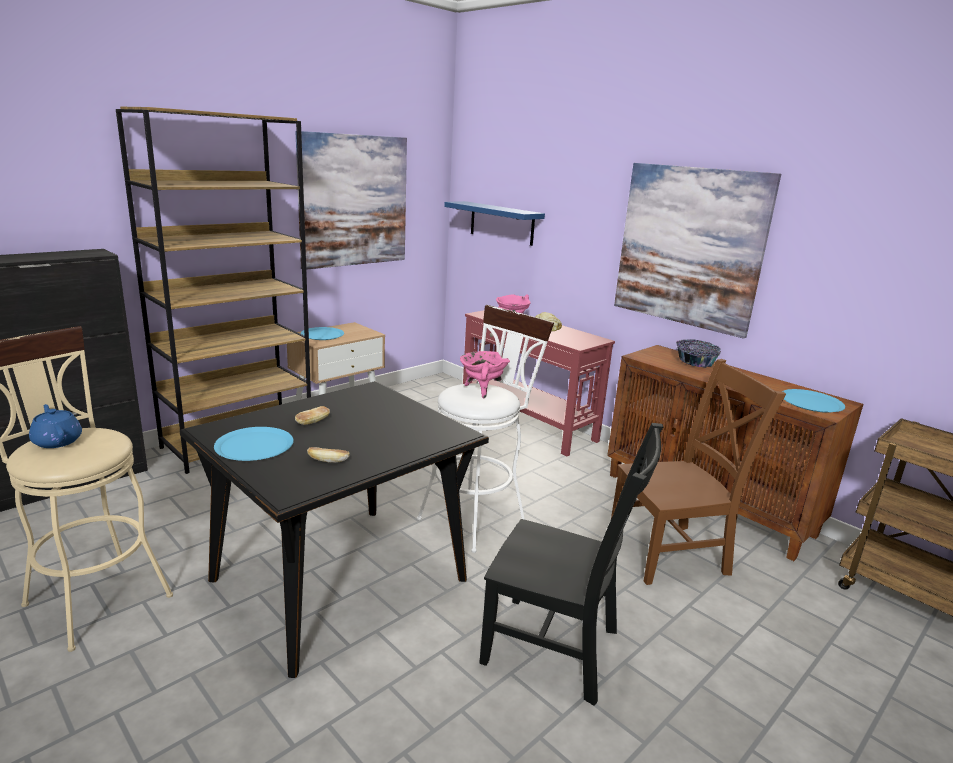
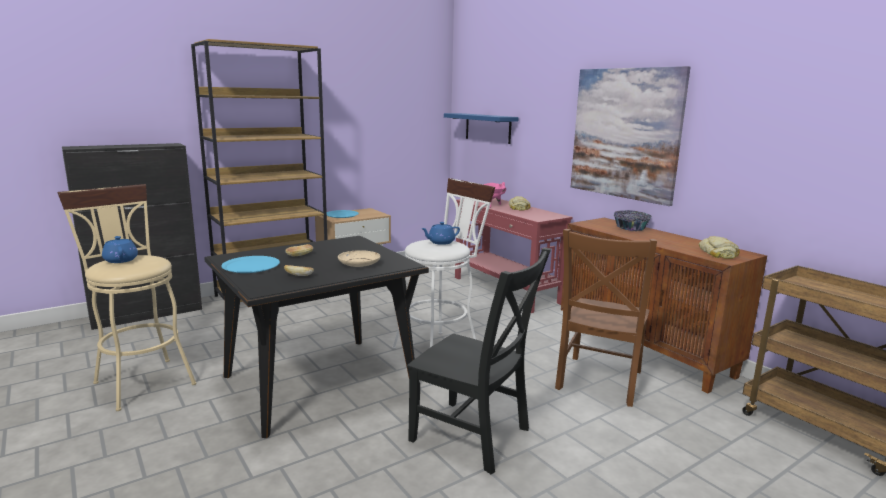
camera: 10 degrees right, 5 degrees down
(353, 201) = (370, 113): picture -> none
(398, 435) = (359, 263): none -> beige plate
(482, 390) = (440, 242): pink cooking pot -> blue teapot
(672, 553) = (598, 382): brown chair -> brown chair turned 120 degrees clockwise
(811, 402) = (717, 253): blue plate -> bread

